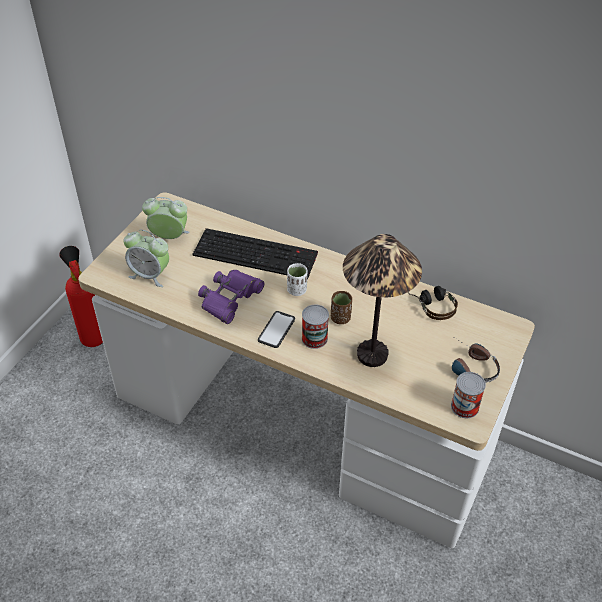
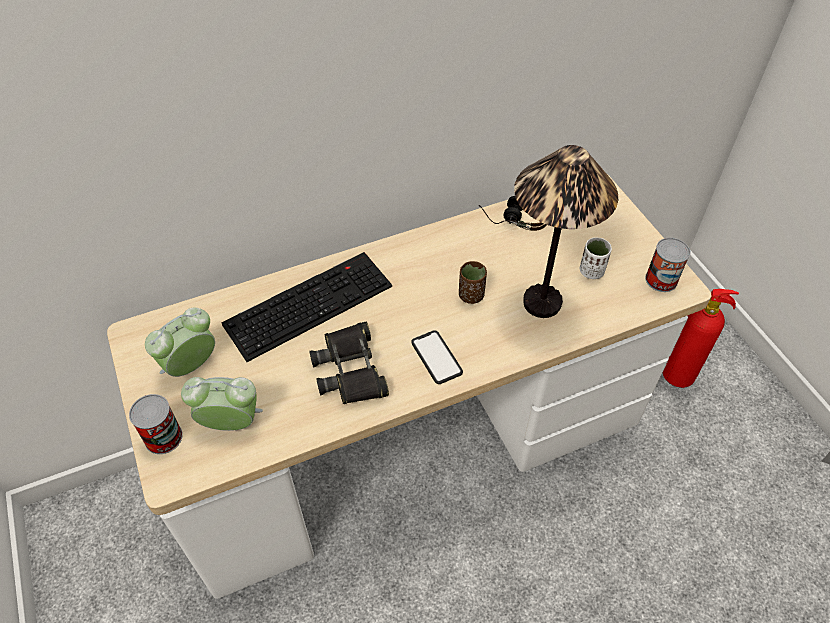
camera: 50 degrees left, 5 degrees up
(92, 335) = (99, 568): fire extinguisher -> fire extinguisher (669, 375)
(150, 275) = (231, 423): alarm clock -> alarm clock turned 150 degrees counterclockwise
(230, 299) = (350, 370): purple binoculars -> black binoculars
(297, 290) = (398, 304): white cup -> white cup (591, 271)
(314, 338) = (478, 333): can -> can (163, 437)
(468, 366) = (616, 245): headphones -> none

